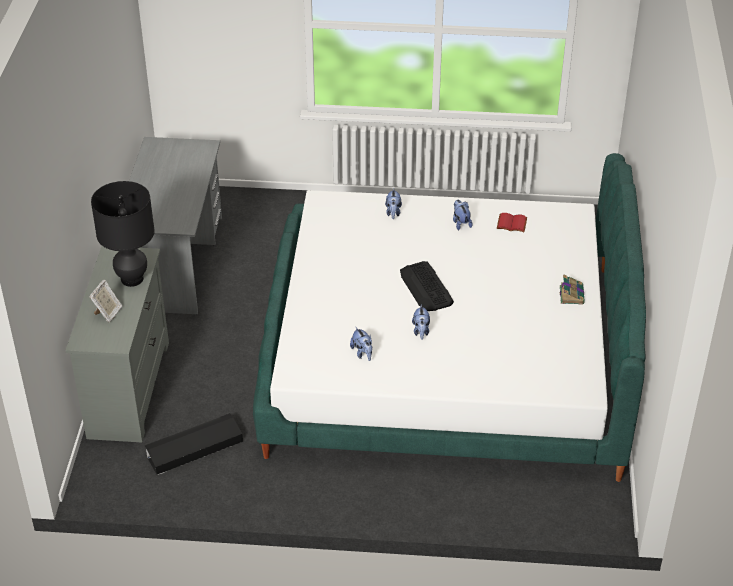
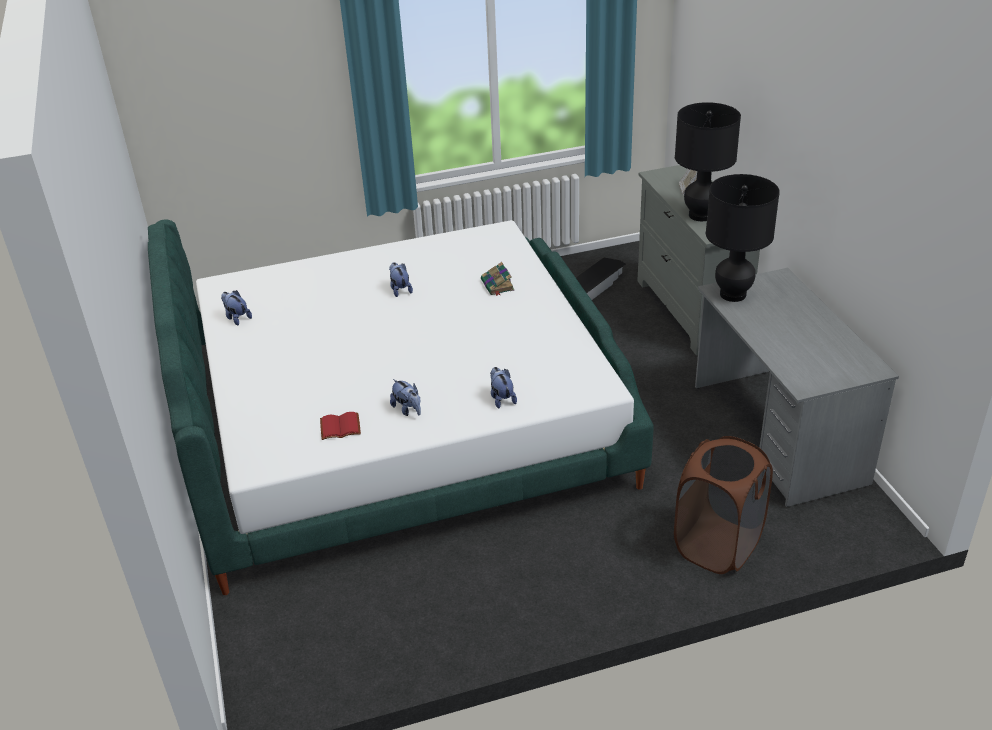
camera: 160 degrees right, 5 degrees down
(177, 219) = (733, 294): none -> black table lamp
(283, 211) = (718, 546): none -> brown laundry basket
(362, 353) = (447, 260): plush toy -> plush toy (237, 318)
(426, 287) = (415, 328): keyboard -> none
(571, 294) = (245, 364): book -> book (498, 286)

